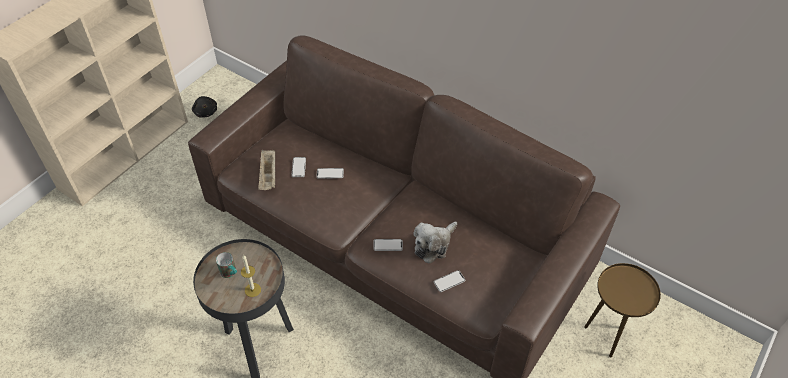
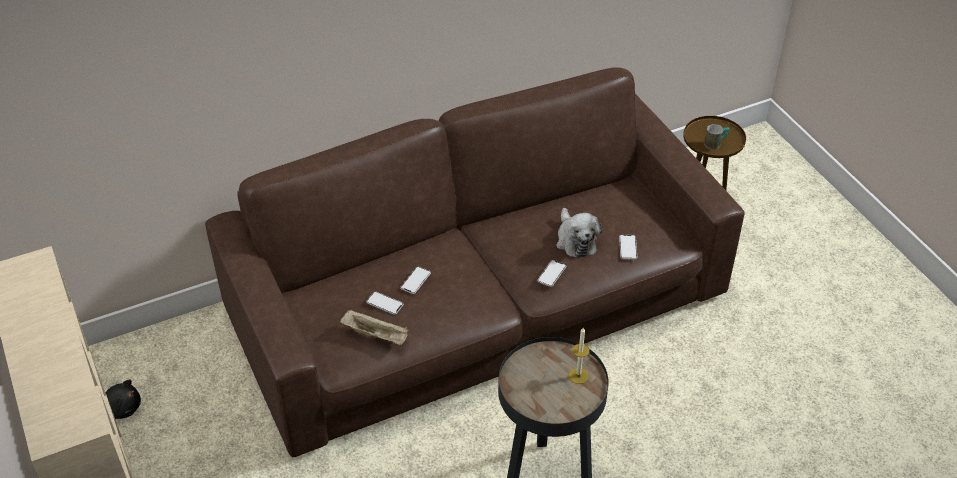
camera: 60 degrees left, 5 degrees down
(230, 273) = (543, 388): mug -> mug (715, 144)

